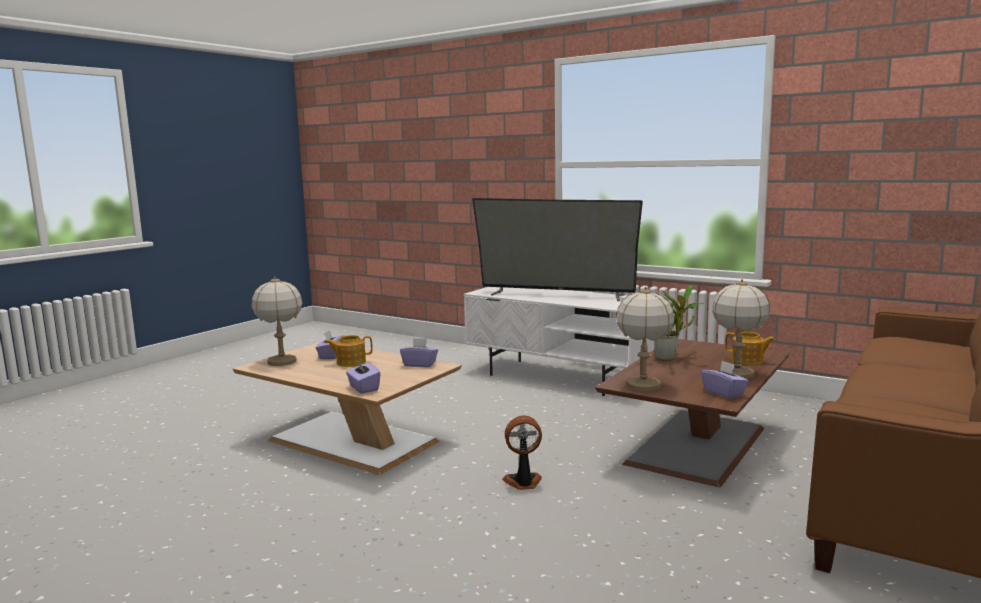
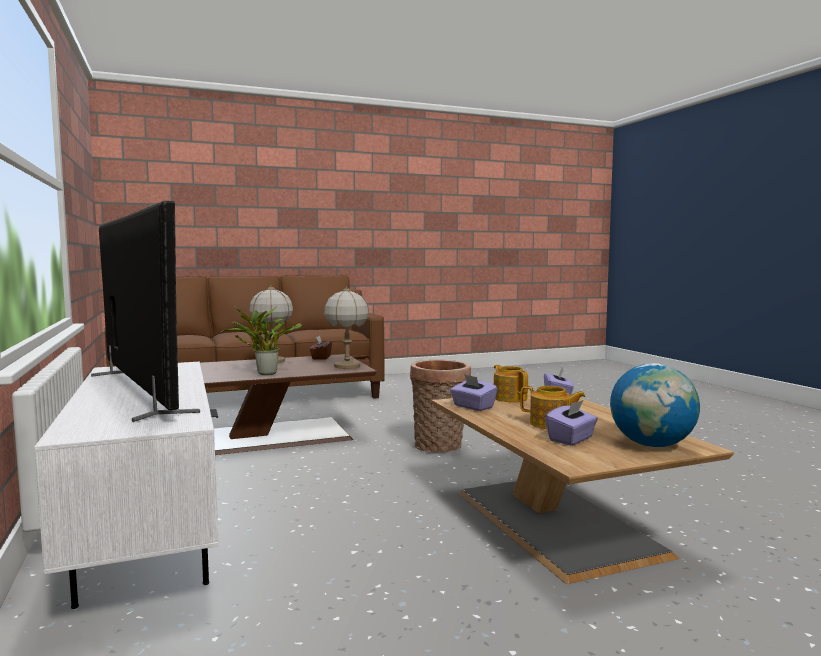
camera: 145 degrees left, 5 degrees down
(281, 361) = (652, 445): table lamp -> globe
(523, 482) = (440, 447): fan -> basket
(724, 393) = (321, 358): purple tissue box -> brown tissue box
(748, 360) = (229, 364): teapot -> teapot (510, 398)

